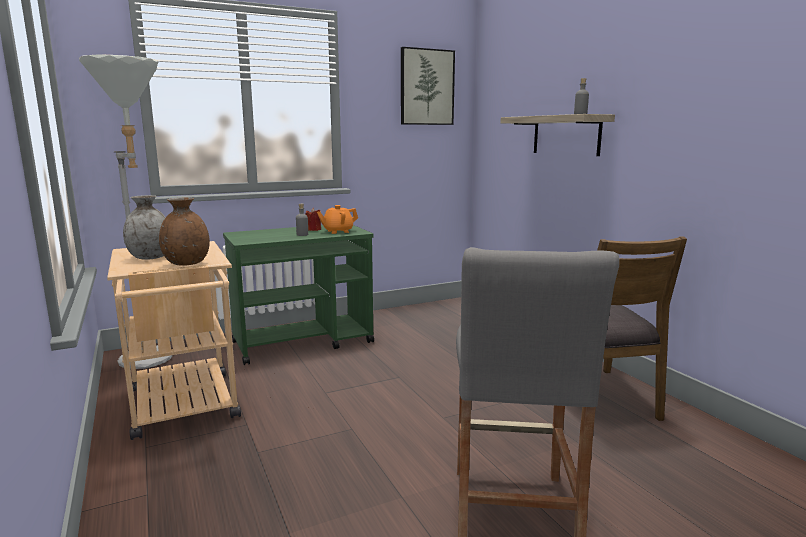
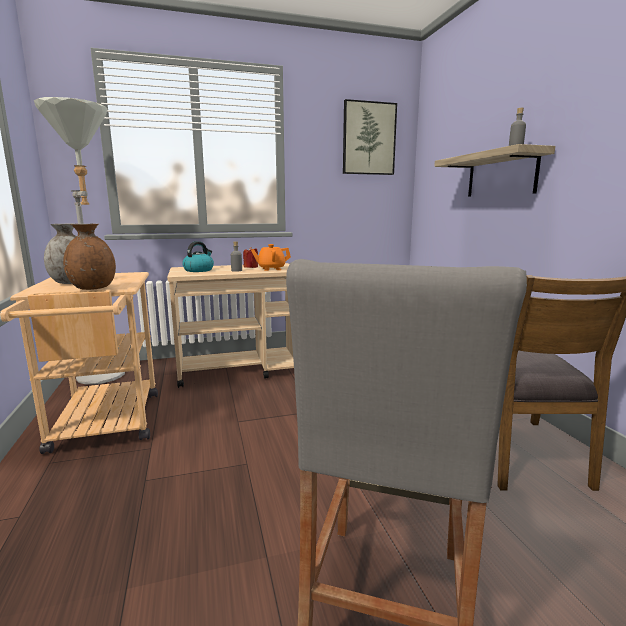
camera: 10 degrees right, 0 degrees up
(260, 235) = (199, 270): none -> kettle
(304, 342) = (240, 370): green cart -> beige cart

